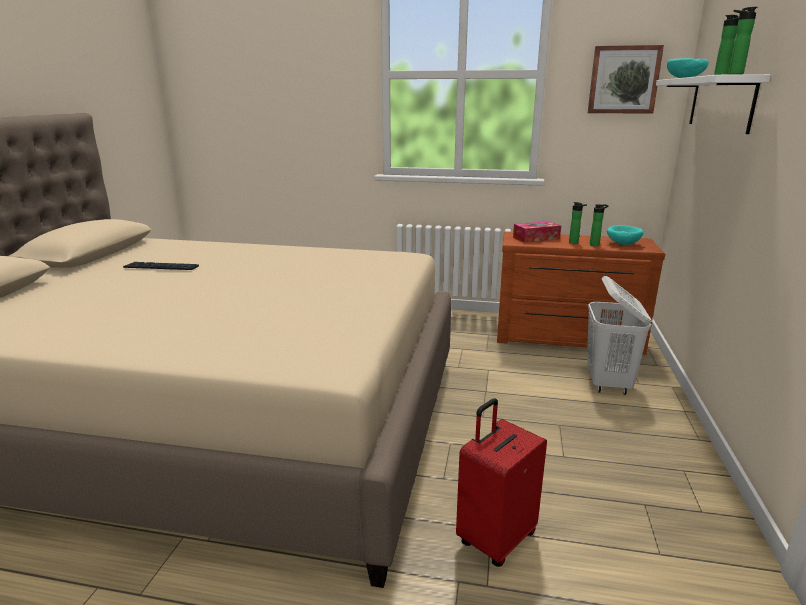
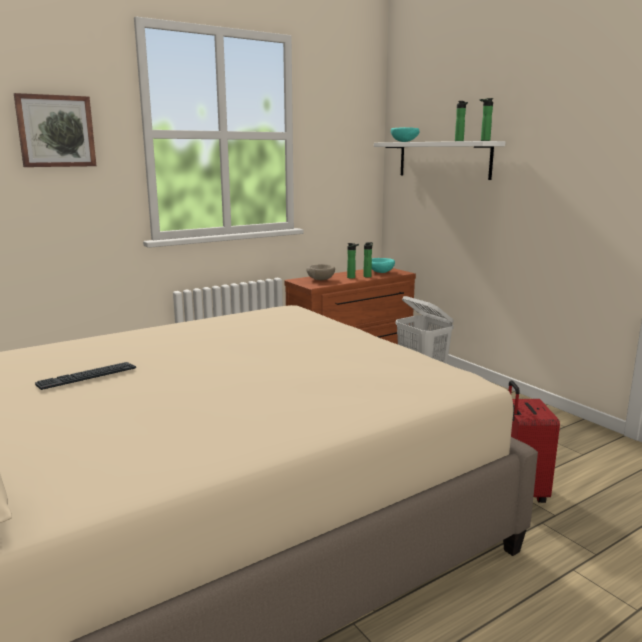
camera: 45 degrees left, 5 degrees down
(536, 238) = (320, 279): tissue box -> beige bowl
(623, 80) = (346, 142): picture -> picture (56, 131)

